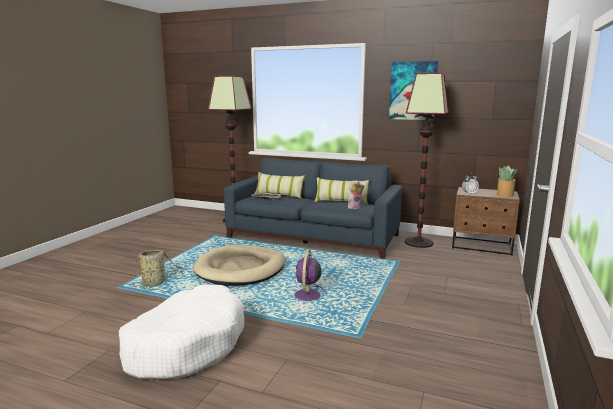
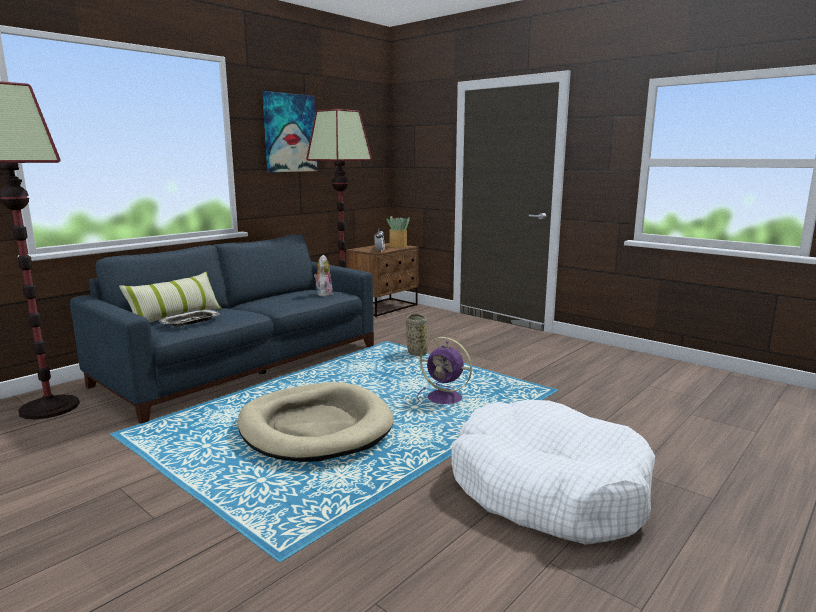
camera: 70 degrees left, 0 degrees up
(155, 283) = (299, 511): basket -> basket (416, 352)
(341, 201) = (278, 296): pillow -> none

